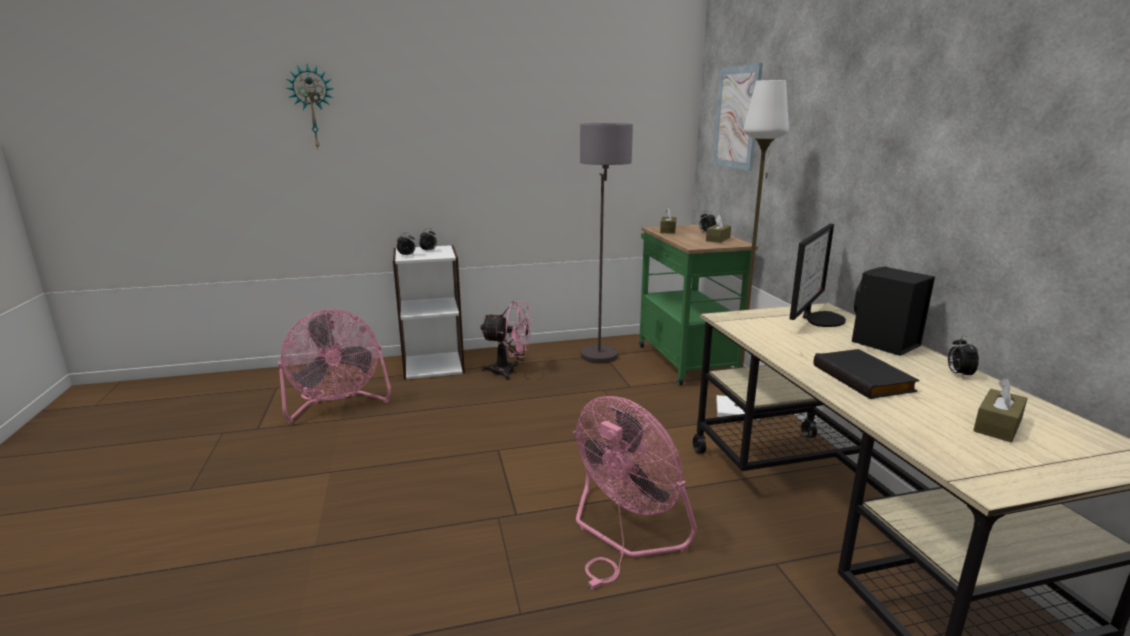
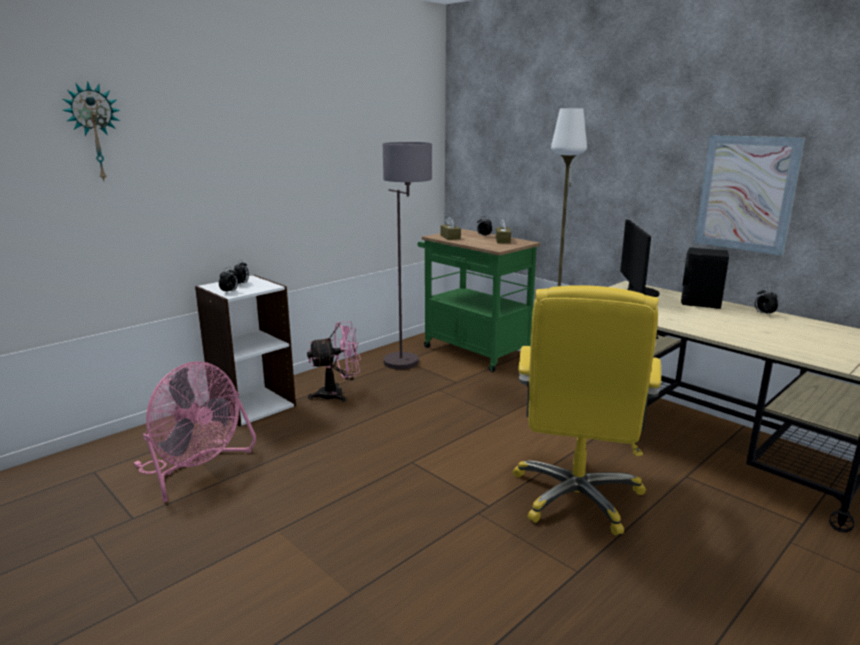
camera: 30 degrees left, 0 degrees up
(618, 534) = (576, 493): pink fan -> yellow office chair
(736, 118) = (498, 135): picture -> picture (746, 193)
(864, 378) = (726, 326): black book -> none
(997, 426) = (823, 339): brown tissue box -> none

